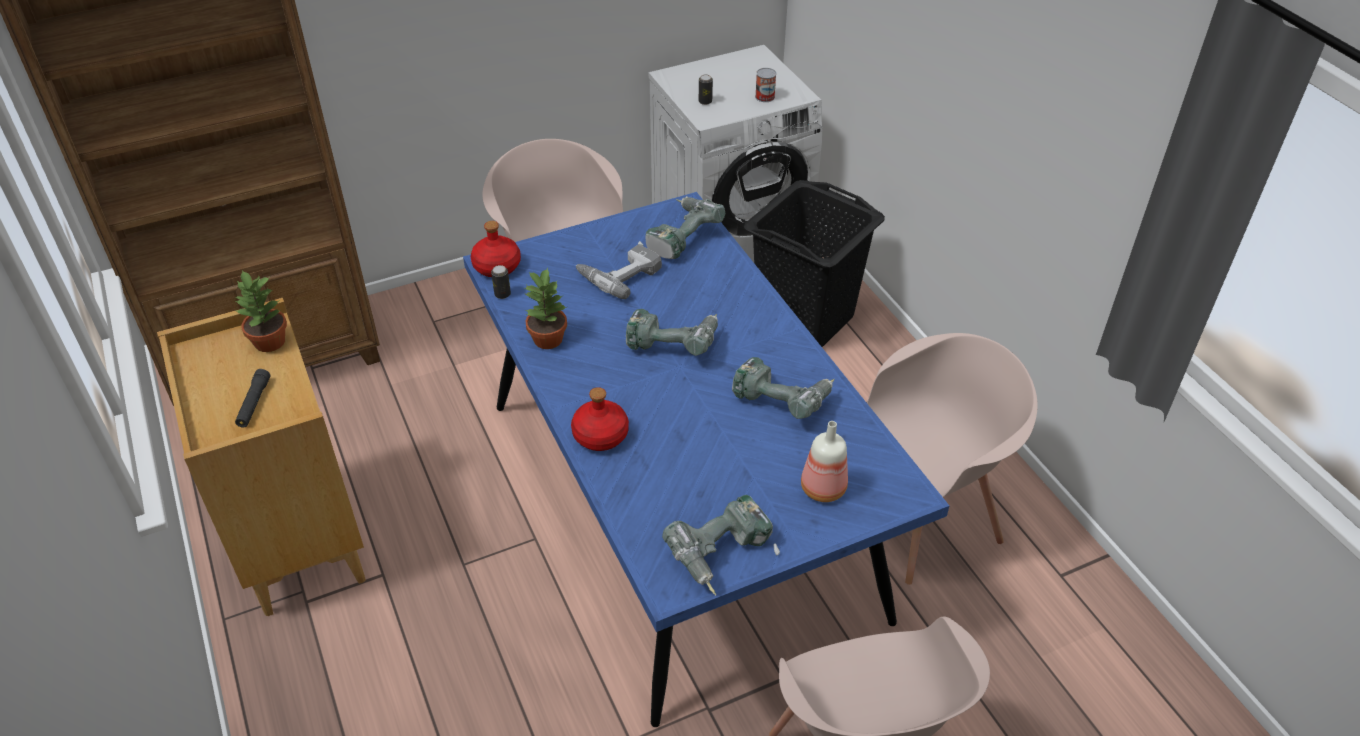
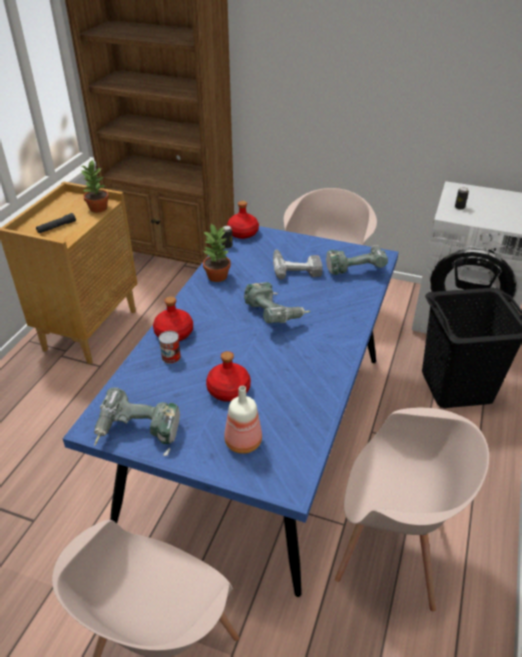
camera: 45 degrees right, 5 degrees down
(742, 452) = (229, 390): none -> red bottle
(765, 97) = (503, 220): can -> can (171, 357)
(782, 399) = (291, 380): power drill -> none

